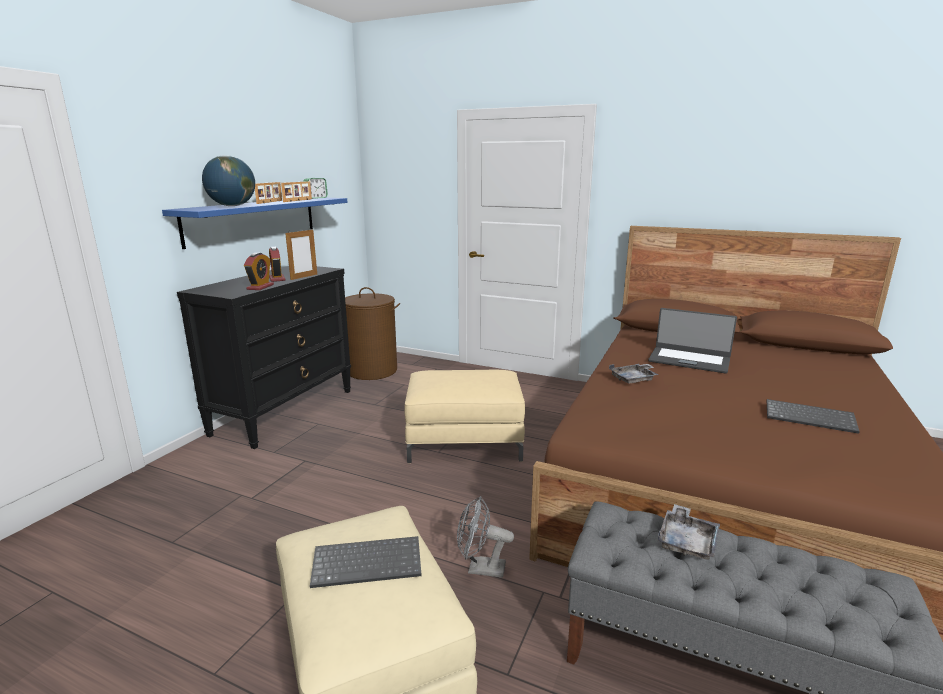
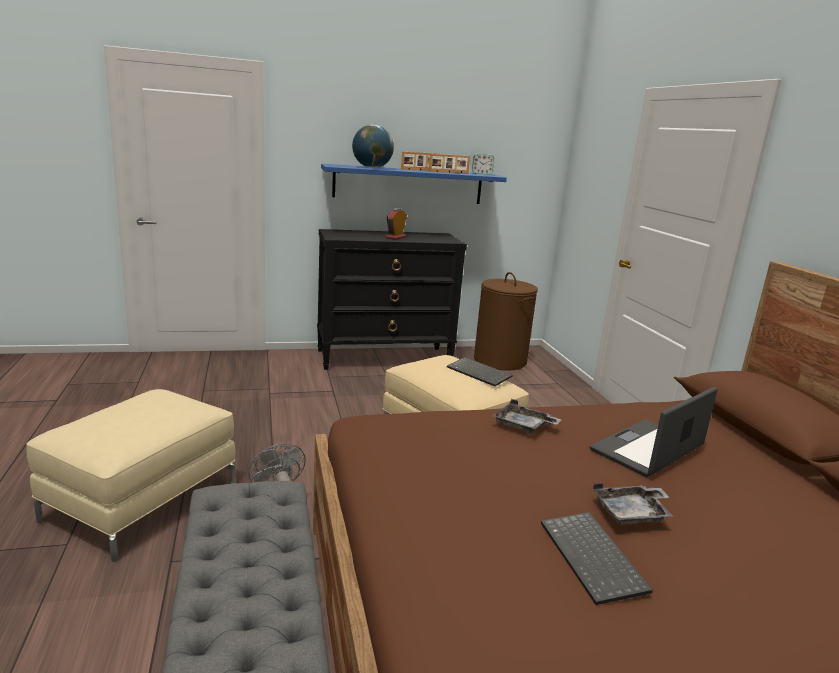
camera: 50 degrees right, 0 degrees up
(260, 287) = (365, 238): alarm clock -> none
(304, 277) = (415, 241): picture frame -> none
(368, 562) = (138, 415): keyboard -> keyboard (480, 373)
(687, 541) = (264, 536): grey tray -> grey tray (632, 513)
(689, 360) = (648, 449): laptop -> laptop turned 60 degrees clockwise

